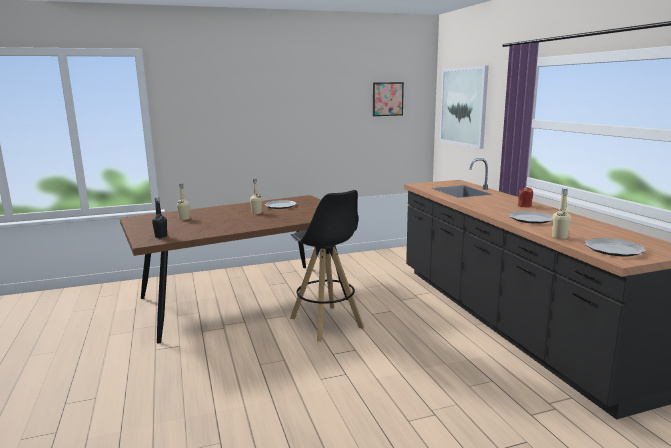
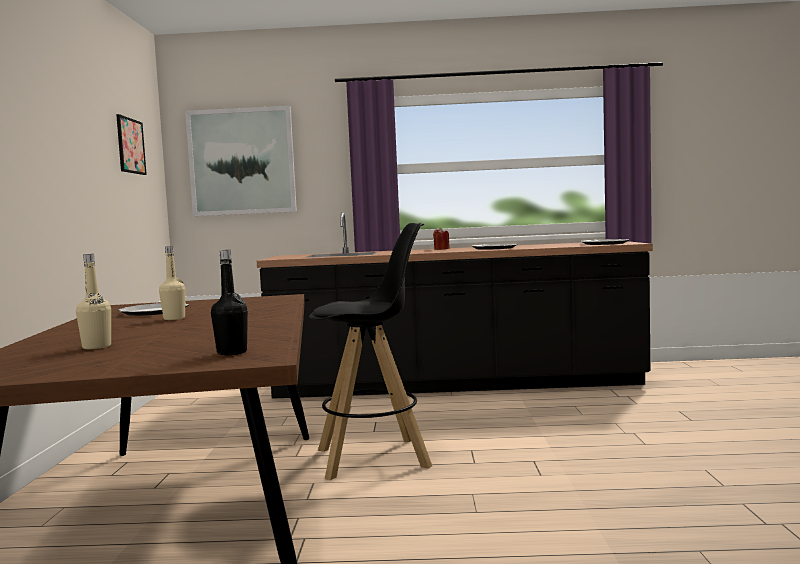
camera: 70 degrees left, 10 degrees down
(559, 237) = (562, 246): beige bottle -> none

